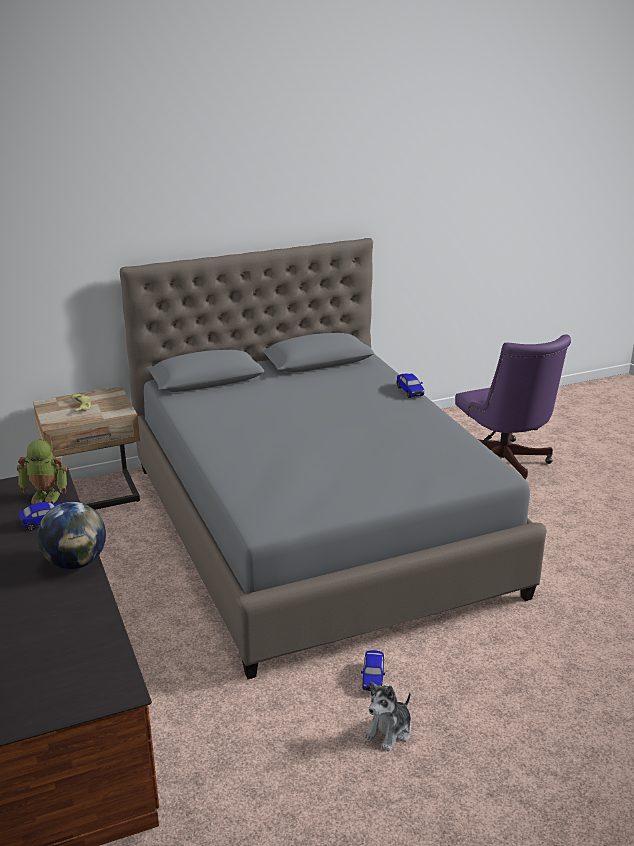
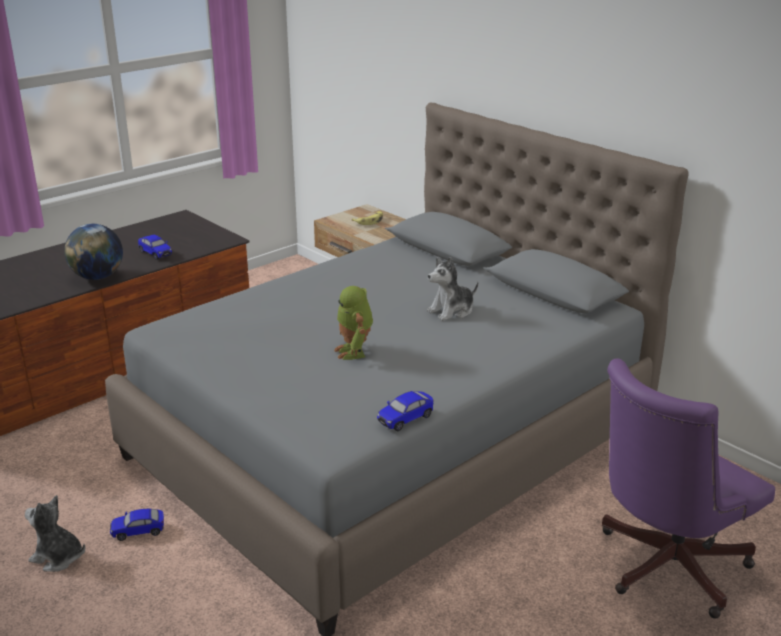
camera: 70 degrees right, 0 degrees up
(46, 496) = (195, 244): toy robot -> toy robot (354, 351)
(323, 399) = (452, 311): none -> plush toy
(410, 391) = (522, 358): toy car -> toy car (405, 419)

